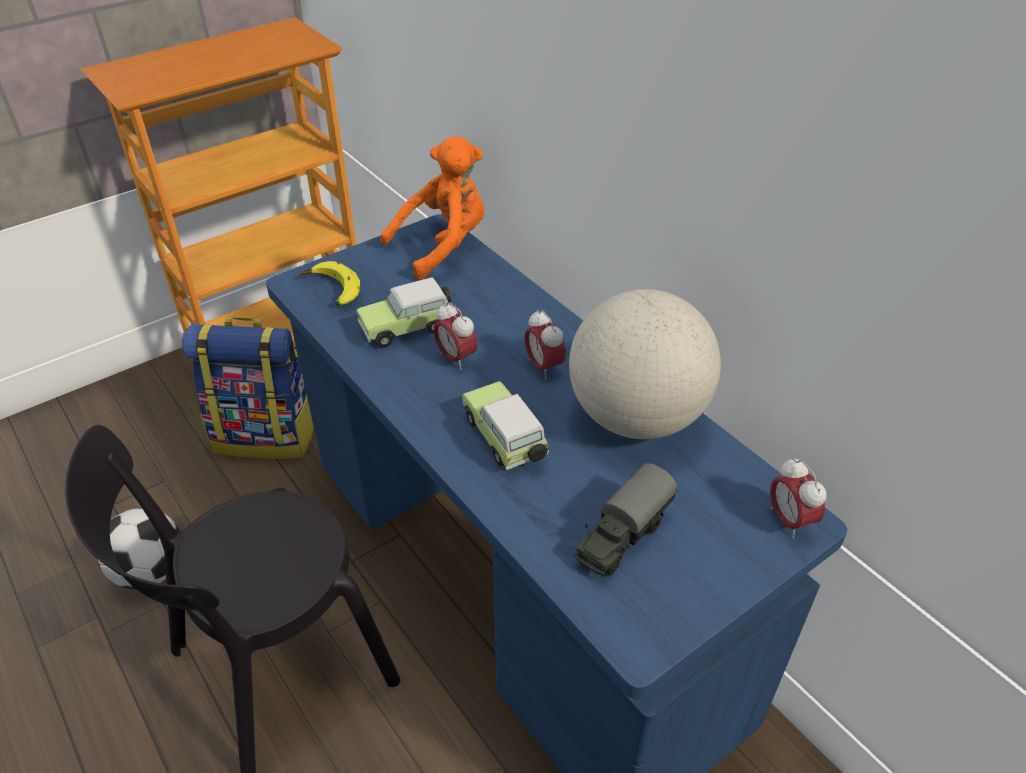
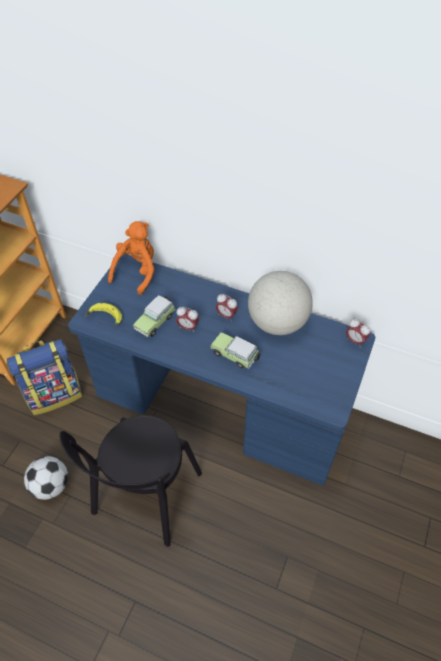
camera: 30 degrees left, 10 degrees up
(622, 537) = (304, 375): toy truck -> none

